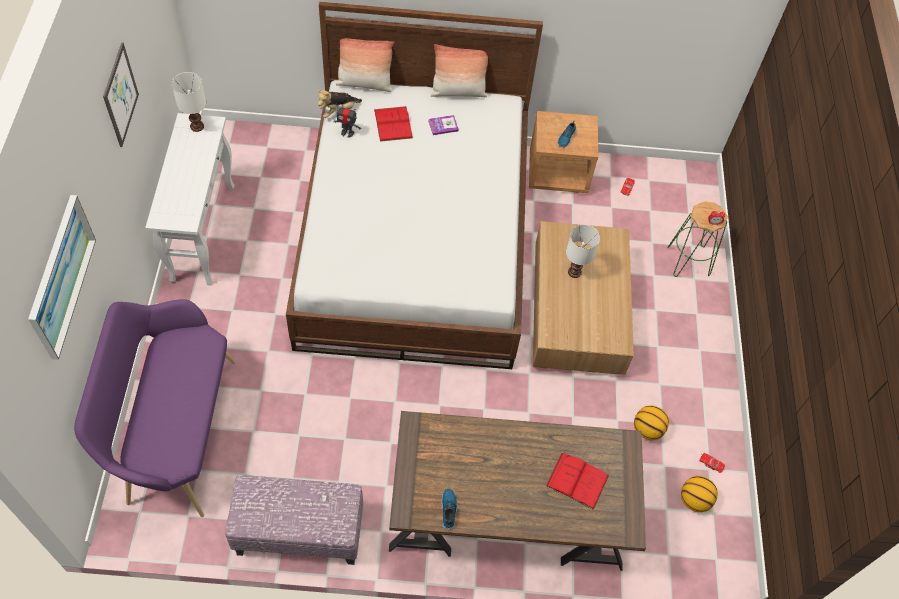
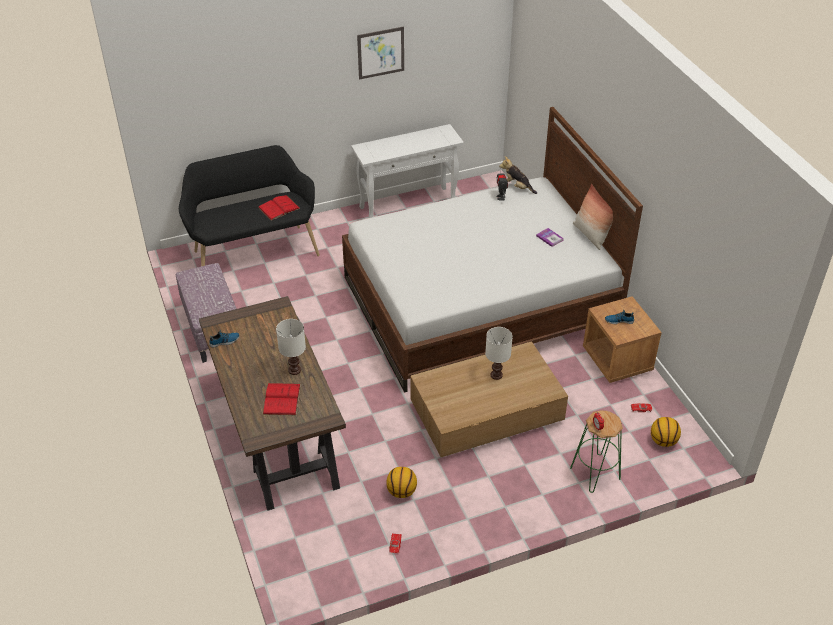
camera: 70 degrees right, 15 degrees down
(61, 276) = (239, 80): picture -> none
(175, 432) = (253, 251): purple bench -> black bench
(196, 126) = (445, 134): white table lamp -> white table lamp (295, 370)
(364, 83) = (554, 190): pillow -> none
(393, 123) = (529, 214): red book -> red book (279, 208)
(694, 500) = (354, 541): basketball -> basketball (663, 441)

